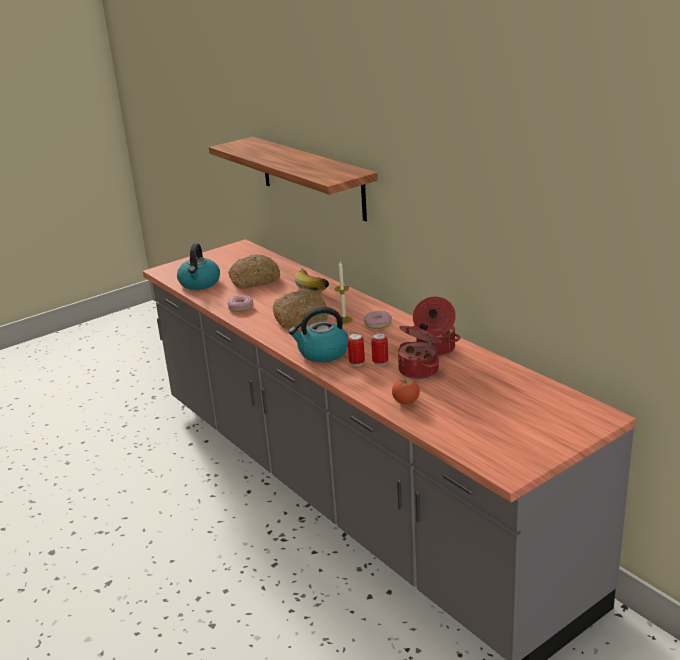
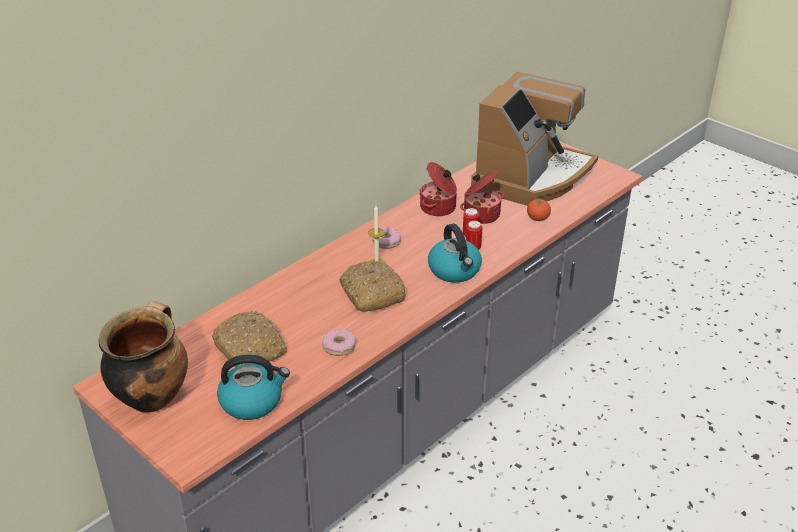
camera: 100 degrees left, 10 degrees up
(223, 257) = (151, 396): none -> cooking pot
(311, 177) = (204, 192): shelf -> none
(313, 286) = (280, 294): banana -> none
(501, 406) = (531, 177): none -> coffee machine

